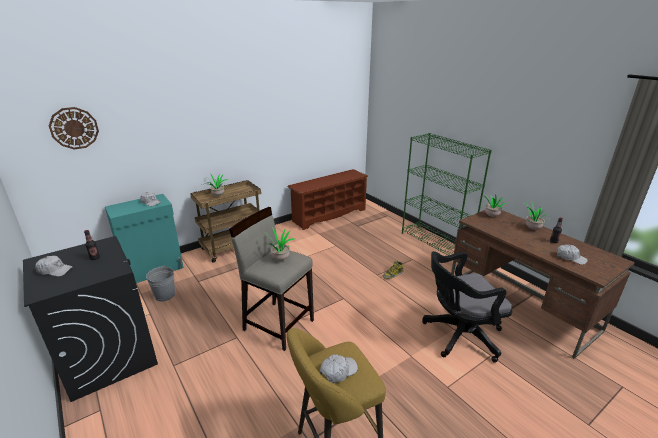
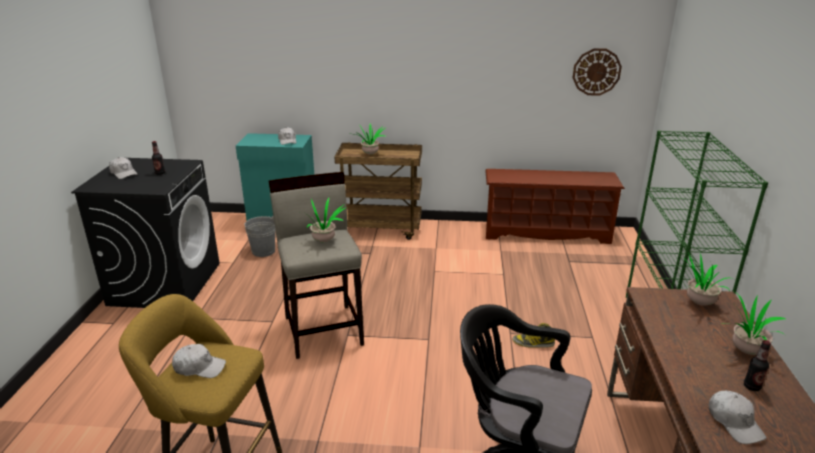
camera: 40 degrees right, 0 degrees up
(74, 128) = (230, 39): wall clock -> wall clock (596, 72)

